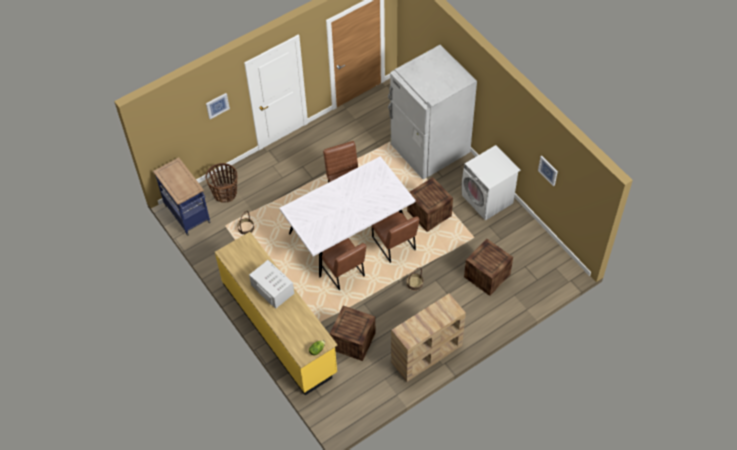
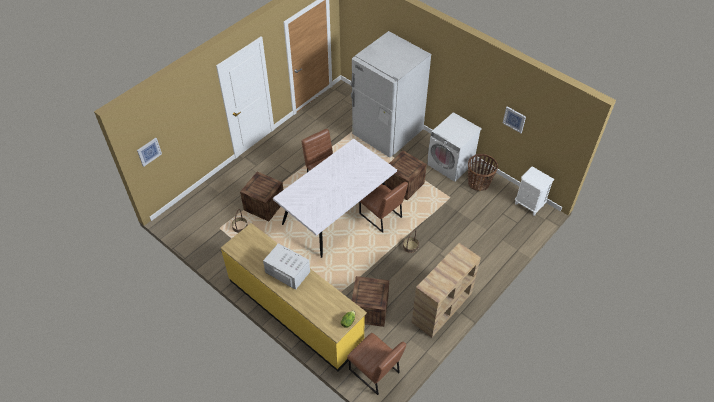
camera: 15 degrees left, 5 degrees down
(188, 215) = (181, 225): blue cart -> none
(217, 105) = (195, 112): picture -> picture (149, 151)
(225, 193) = (213, 200): basket -> basket (478, 183)
(342, 271) = (341, 248): brown chair -> brown chair (375, 372)
(487, 275) = (472, 227): crate -> crate (264, 205)
(558, 261) = (529, 204): none -> white nightstand

